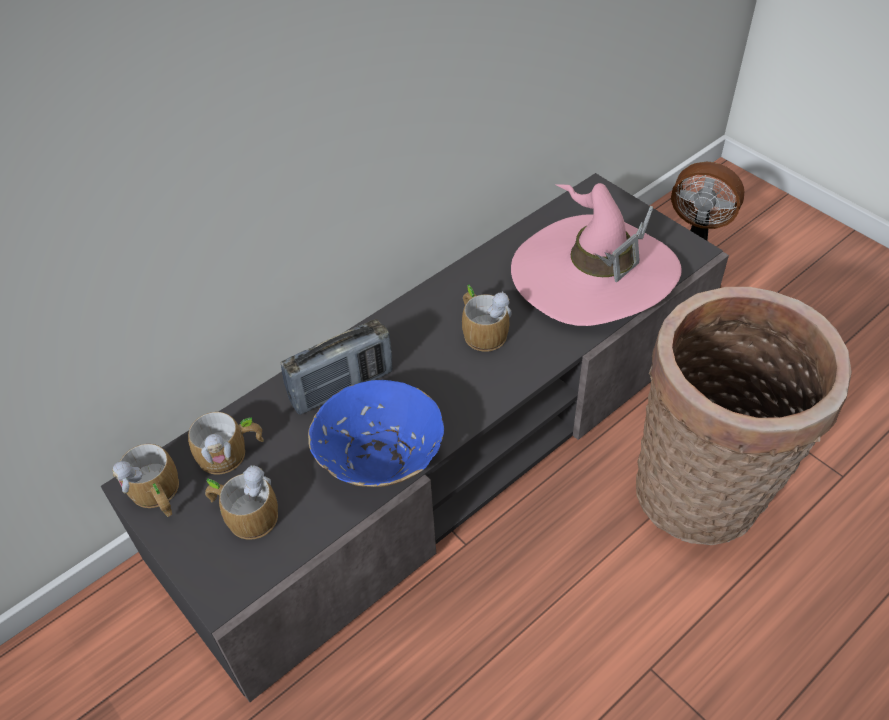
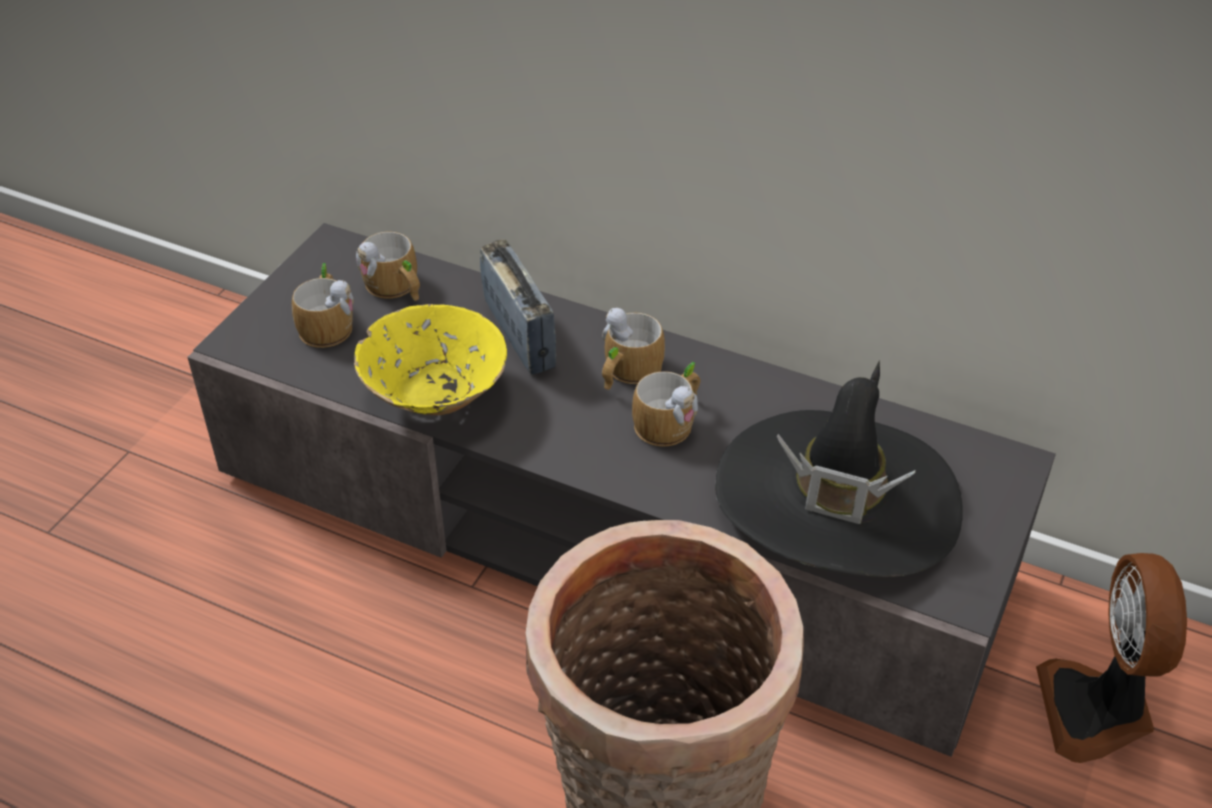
camera: 65 degrees right, 5 degrees down
(157, 495) = (326, 260): mug -> mug (627, 372)
(342, 387) = (519, 335): radio -> radio turned 150 degrees counterclockwise
(380, 459) = (434, 395): blue bowl -> yellow bowl
(594, 274) = (837, 501): pink hat -> black hat

